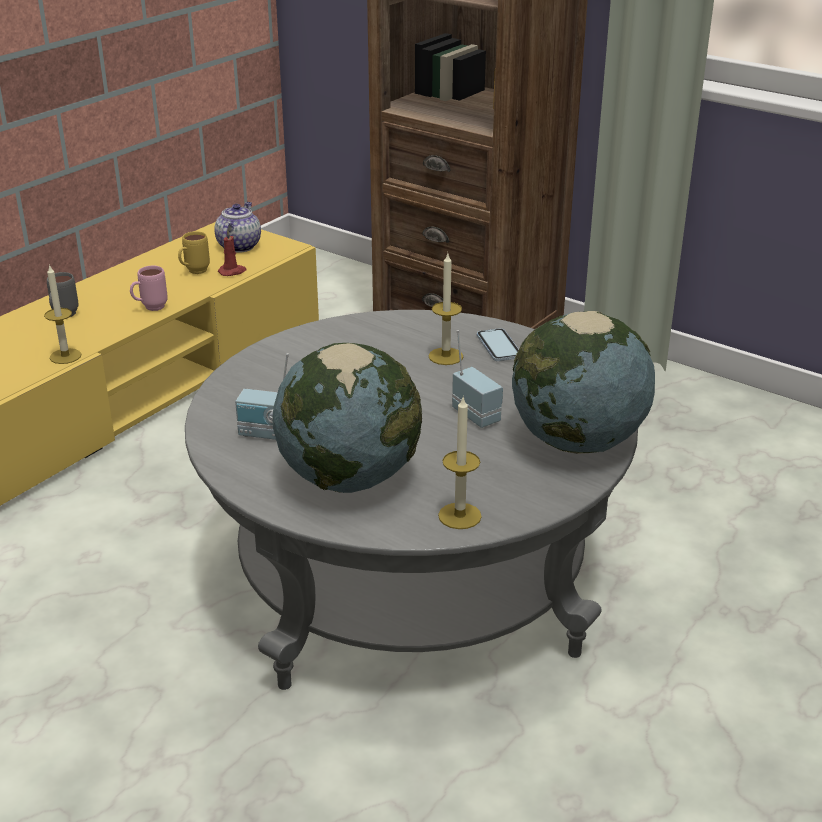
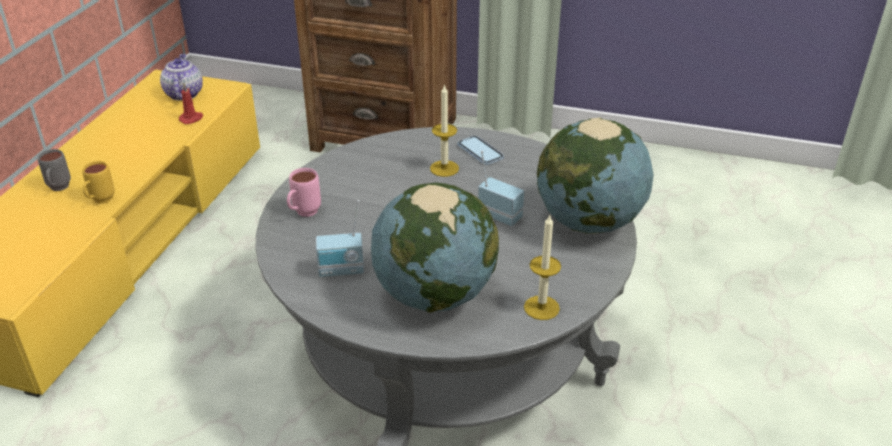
camera: 20 degrees left, 5 degrees up
(65, 356) = (83, 227): candle -> none
(150, 308) = (136, 166): pink mug -> pink mug (303, 214)
(194, 272) = (157, 125): yellow mug -> yellow mug (100, 201)

